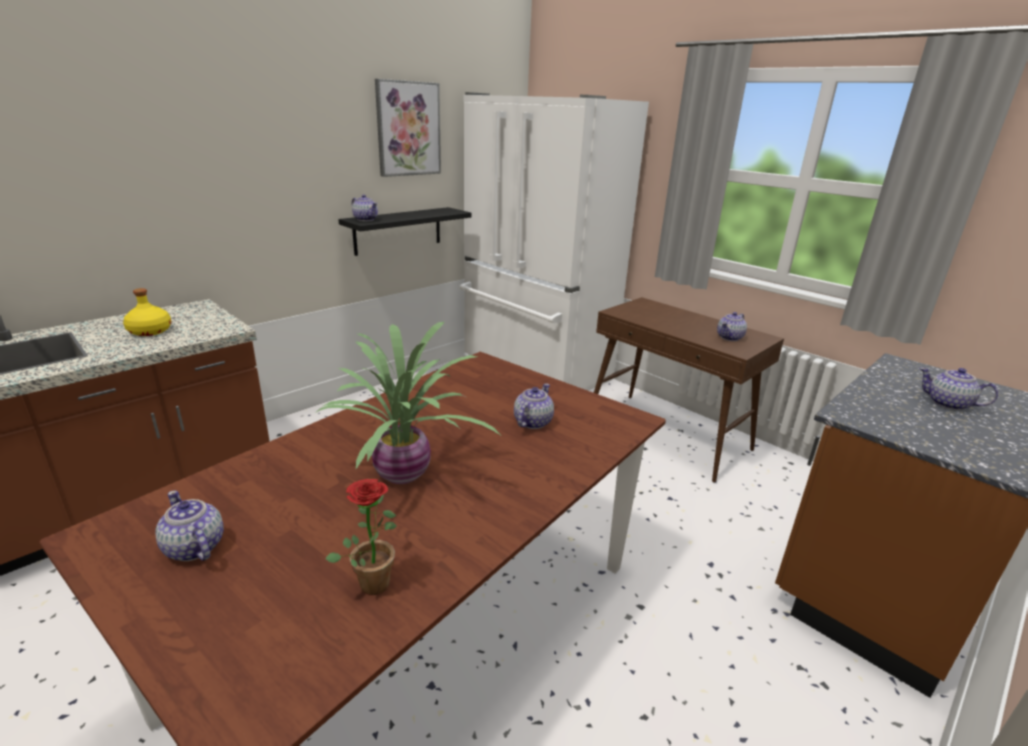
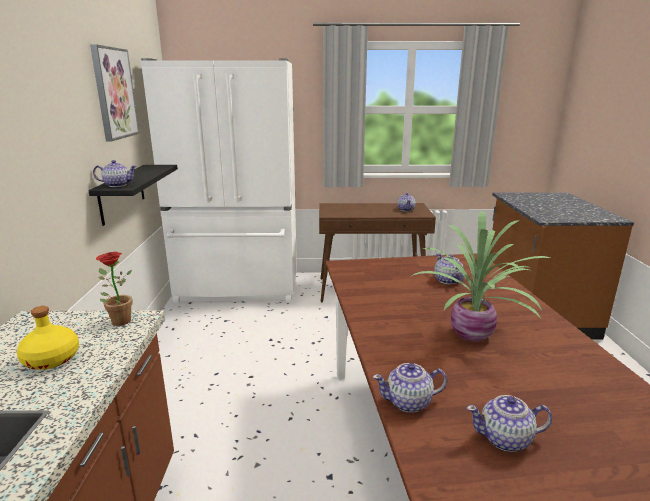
camera: 45 degrees left, 5 degrees down
(373, 579) = (588, 379): potted plant -> potted plant (118, 320)
(948, 404) = (552, 203): teapot -> teapot (409, 402)

